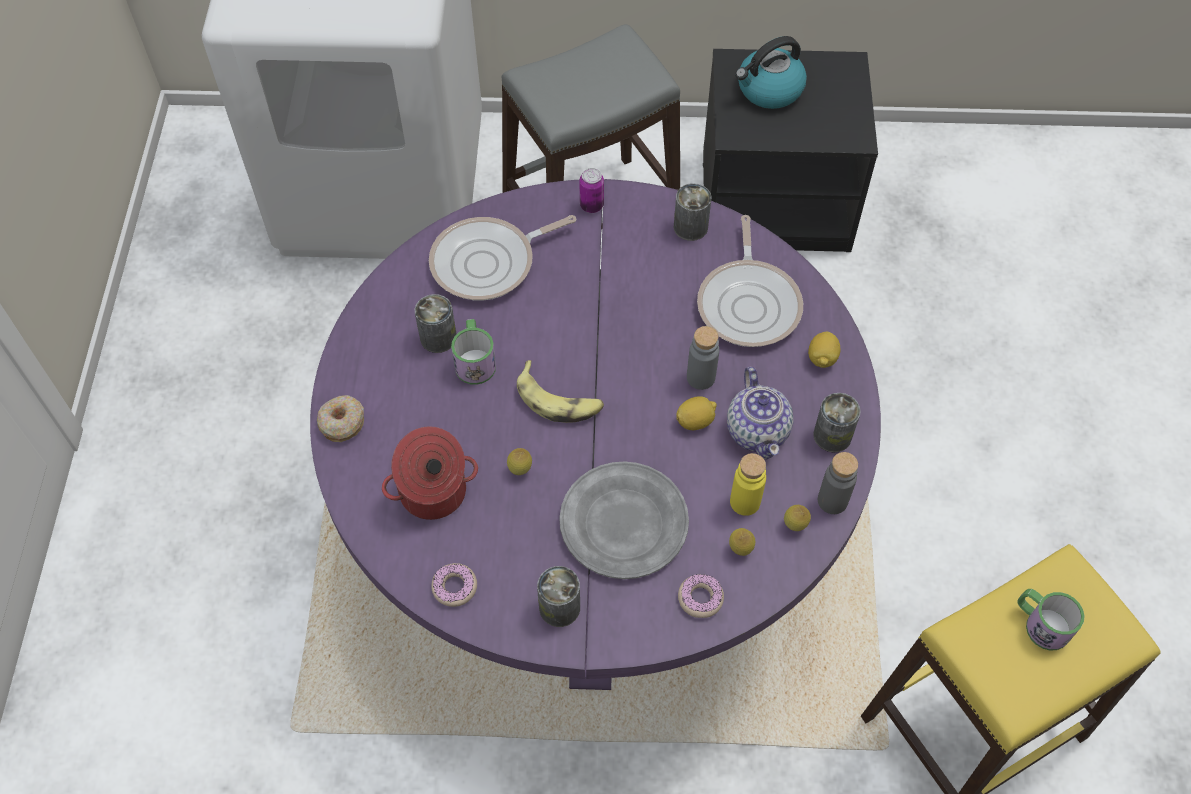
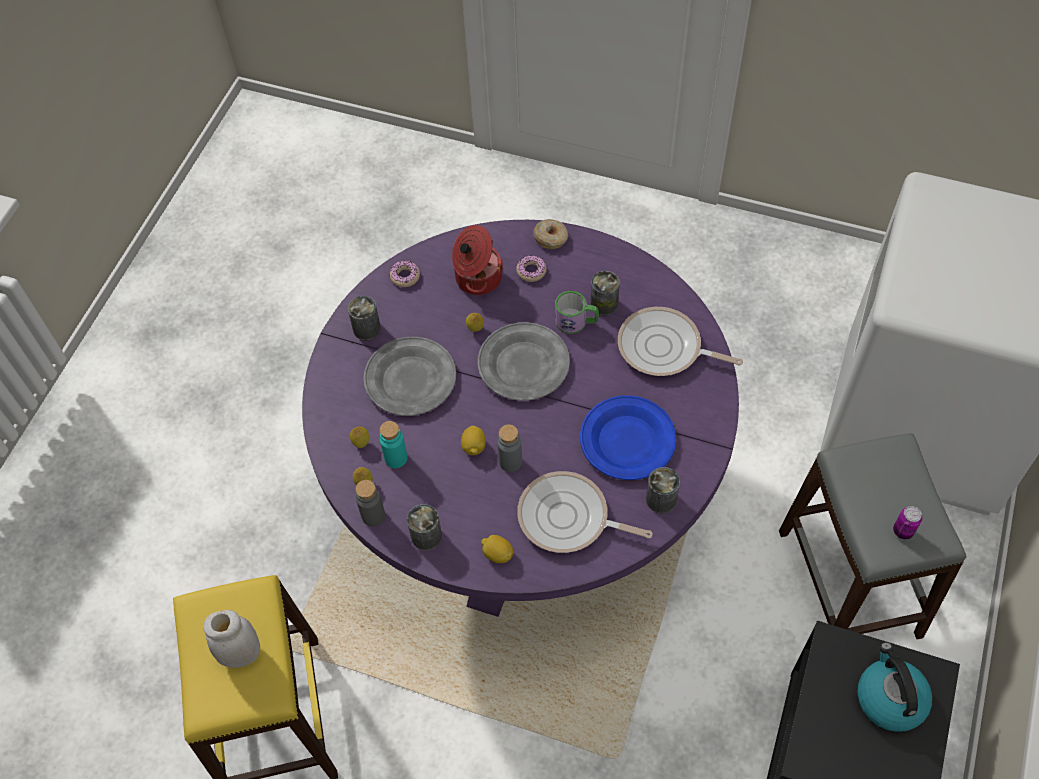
camera: 110 degrees right, 0 degrees up
(489, 263) = (664, 349): frying pan -> frying pan turned 60 degrees counterclockwise
(559, 400) = (523, 365): banana -> grey plate
(591, 205) = (704, 432): can -> can (903, 531)
(629, 272) = (627, 441): none -> blue plate
(700, 598) = (337, 409): donut -> donut (531, 271)
(745, 502) = (396, 458): yellow bottle -> turquoise bottle
(757, 430) = (450, 486): teapot -> none
(1040, 623) = (241, 654): mug -> white jar

